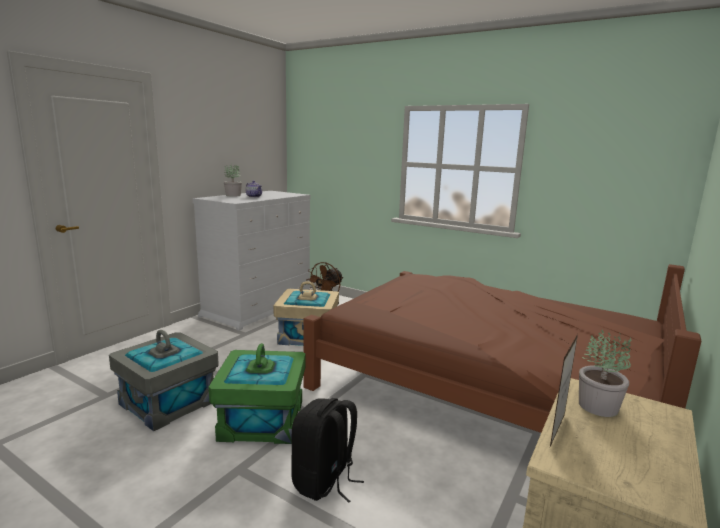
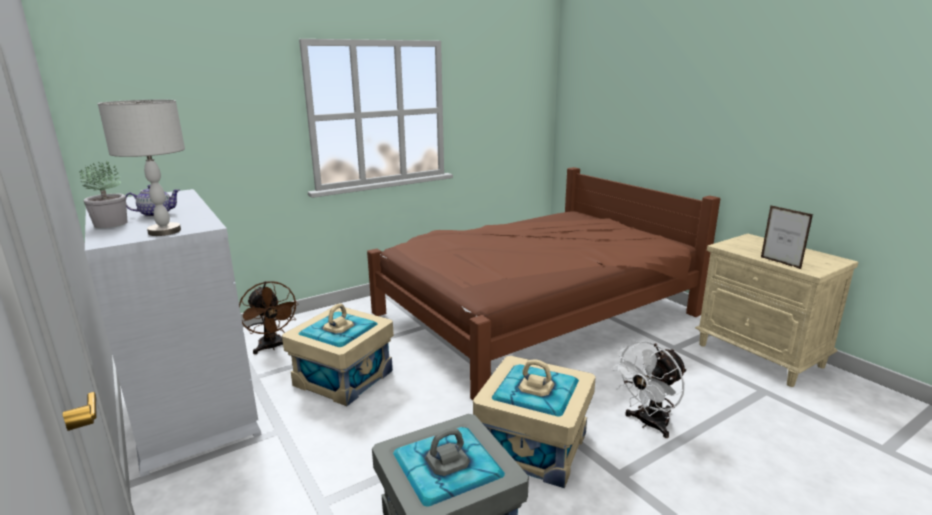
camera: 65 degrees left, 5 degrees up
(223, 200) = (164, 231): none -> grey table lamp
(262, 420) = (534, 446): green storage box -> beige storage box
(324, 481) = (648, 424): black backpack -> white fan
(599, 406) = (748, 248): potted plant -> none

